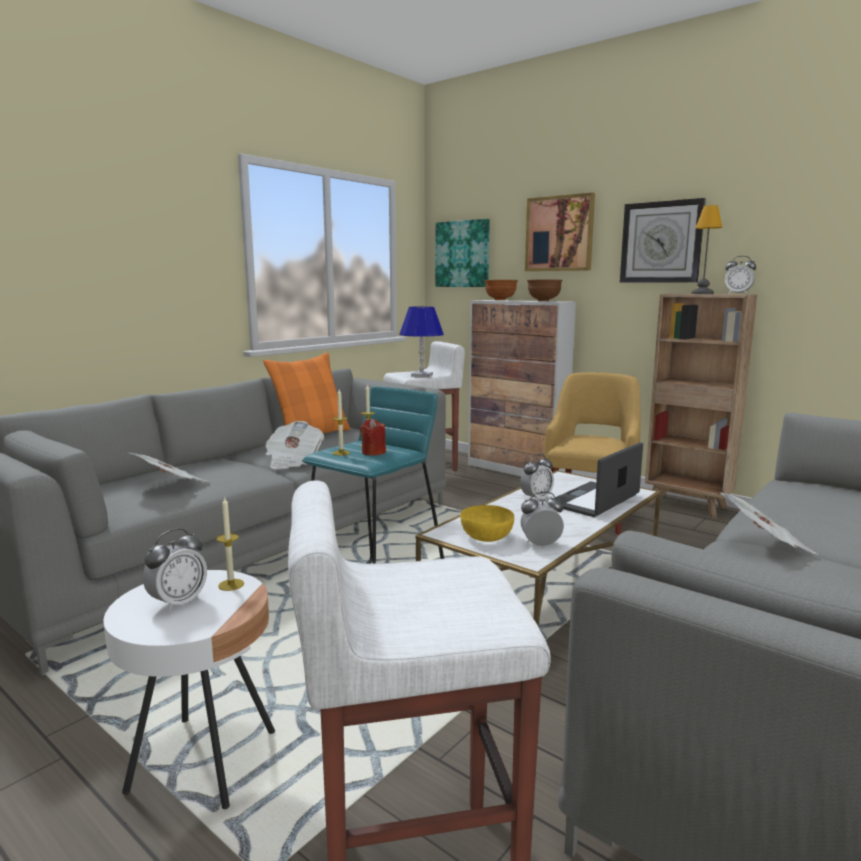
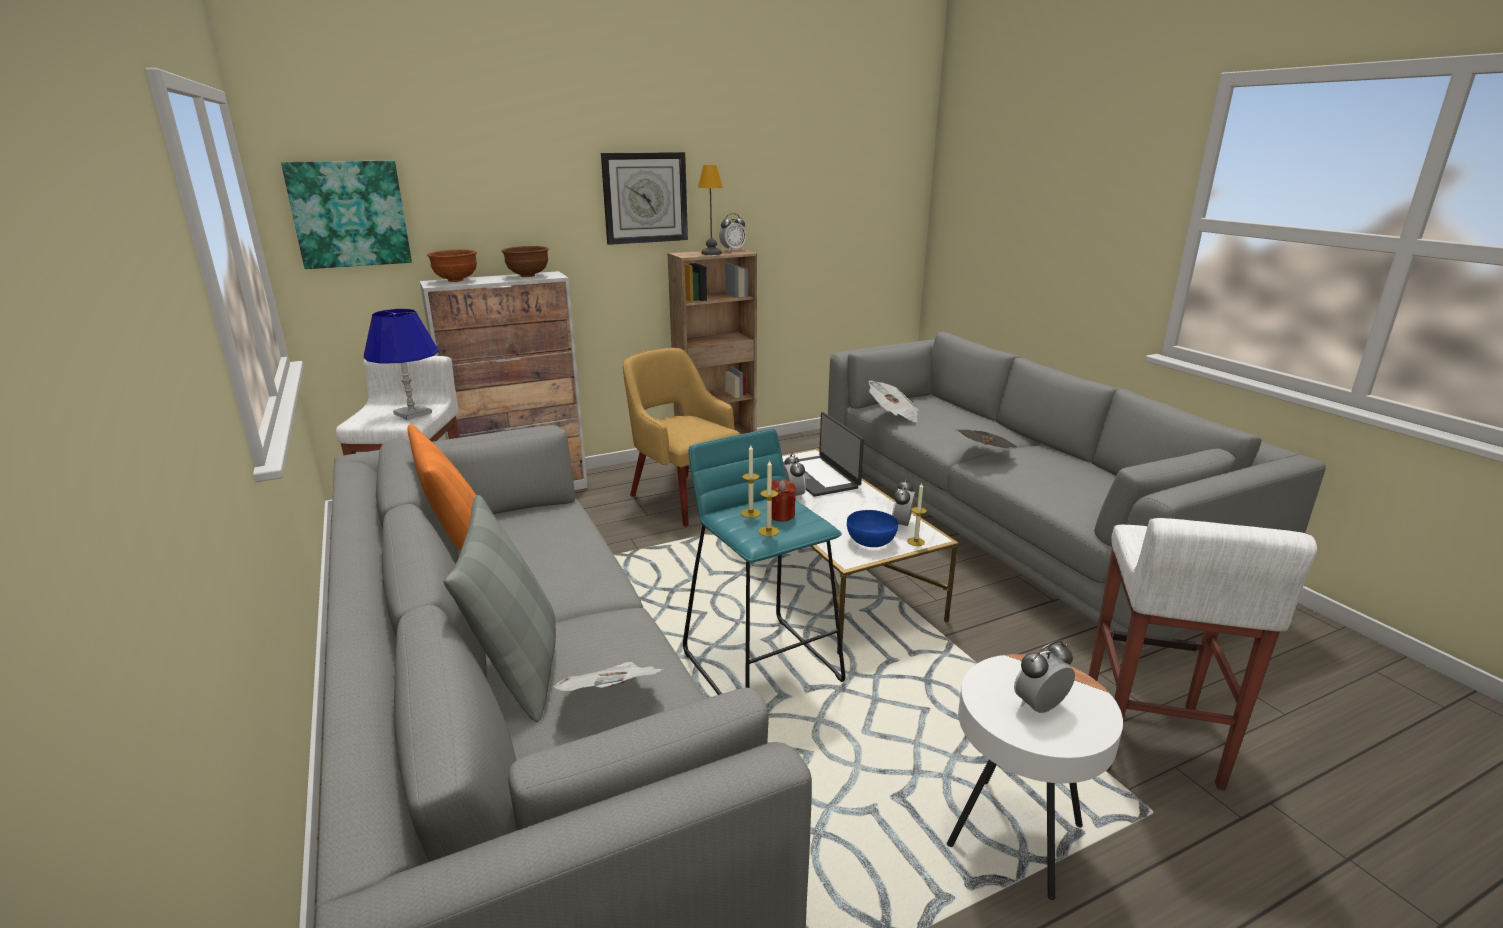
camera: 65 degrees left, 10 degrees up
(178, 603) = (1039, 707): alarm clock -> alarm clock turned 90 degrees counterclockwise
(198, 466) = (519, 668): none -> grey pillow
(231, 584) = (1005, 672): candle -> candle (916, 542)
(293, 461) = (581, 589): newspaper -> newspaper (893, 415)
(486, 536) = (870, 541): yellow bowl -> blue bowl
(559, 234) = (517, 185): picture -> none

